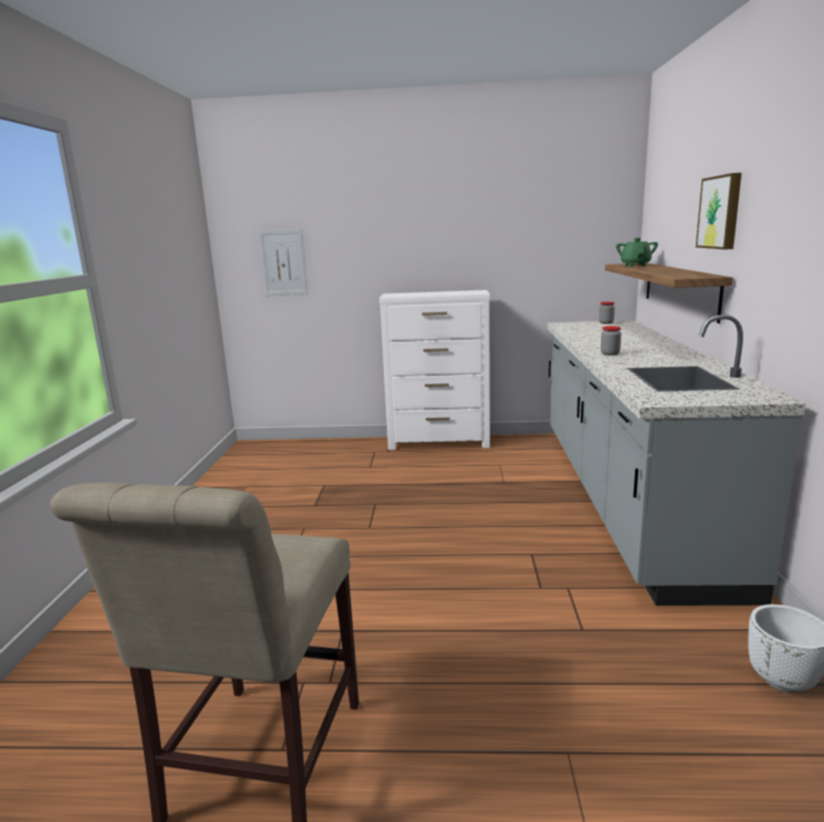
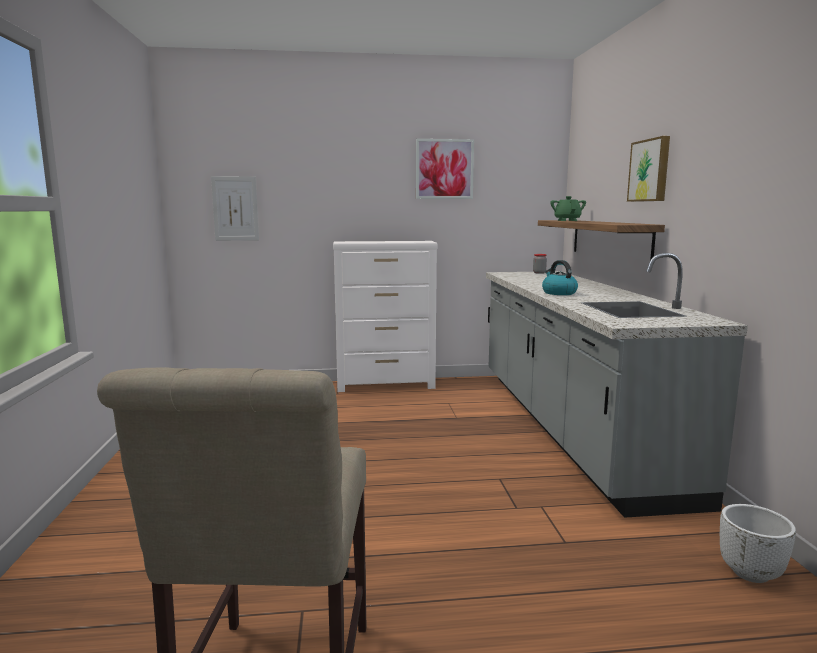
camera: 10 degrees left, 5 degrees down
(500, 210) = (444, 169): none -> picture
(610, 354) = (558, 293): jar -> kettle

